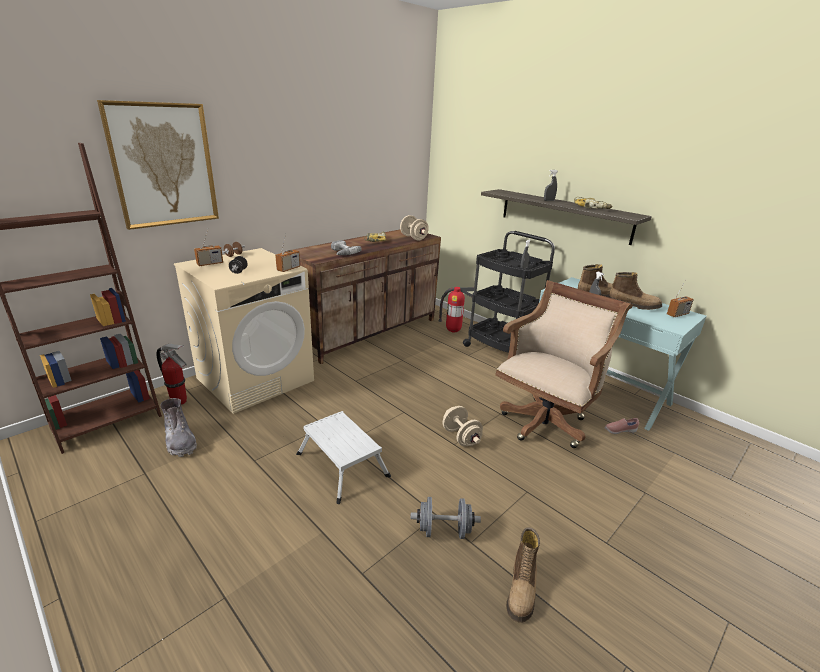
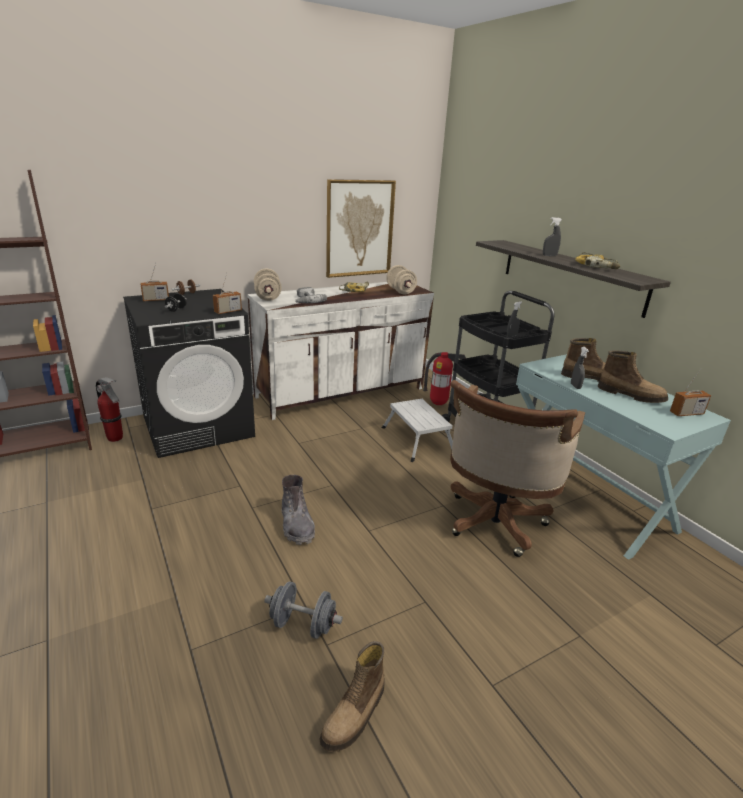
camera: 15 degrees right, 0 degrees up
(163, 165) = (116, 196): picture -> picture (359, 228)
(180, 441) = (94, 477): grey boot -> grey boot (296, 525)
(256, 379) = (199, 426): beige washing machine -> black washing machine
(342, 464) = (234, 529): white step ladder -> white step ladder (417, 439)
(369, 332) = (342, 393): brown cabinet -> white cabinet
(461, 437) = (381, 524): beige dumbbell -> beige dumbbell (267, 297)
(545, 421) = (494, 524): office chair -> office chair turned 150 degrees clockwise
(619, 431) = (587, 552): pink shoe -> none

